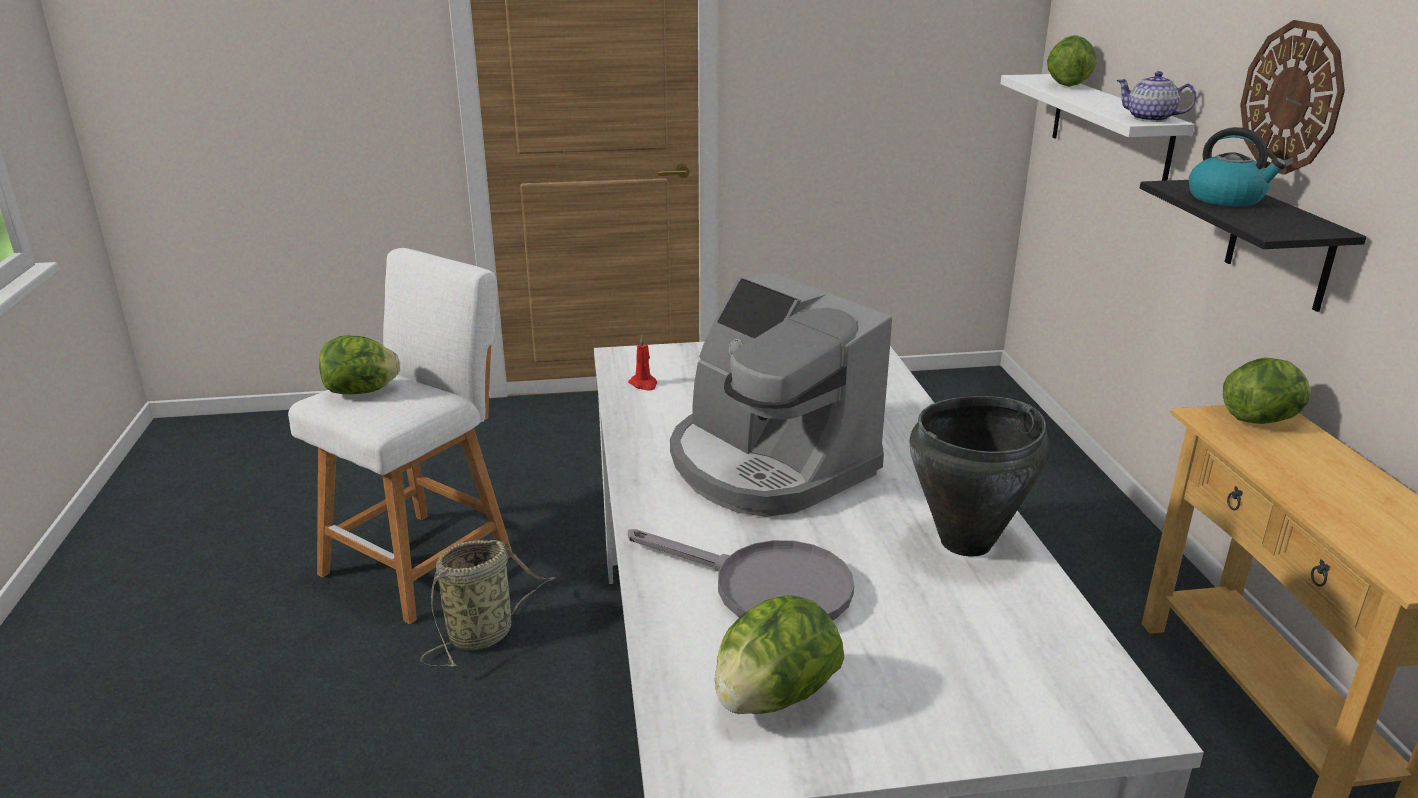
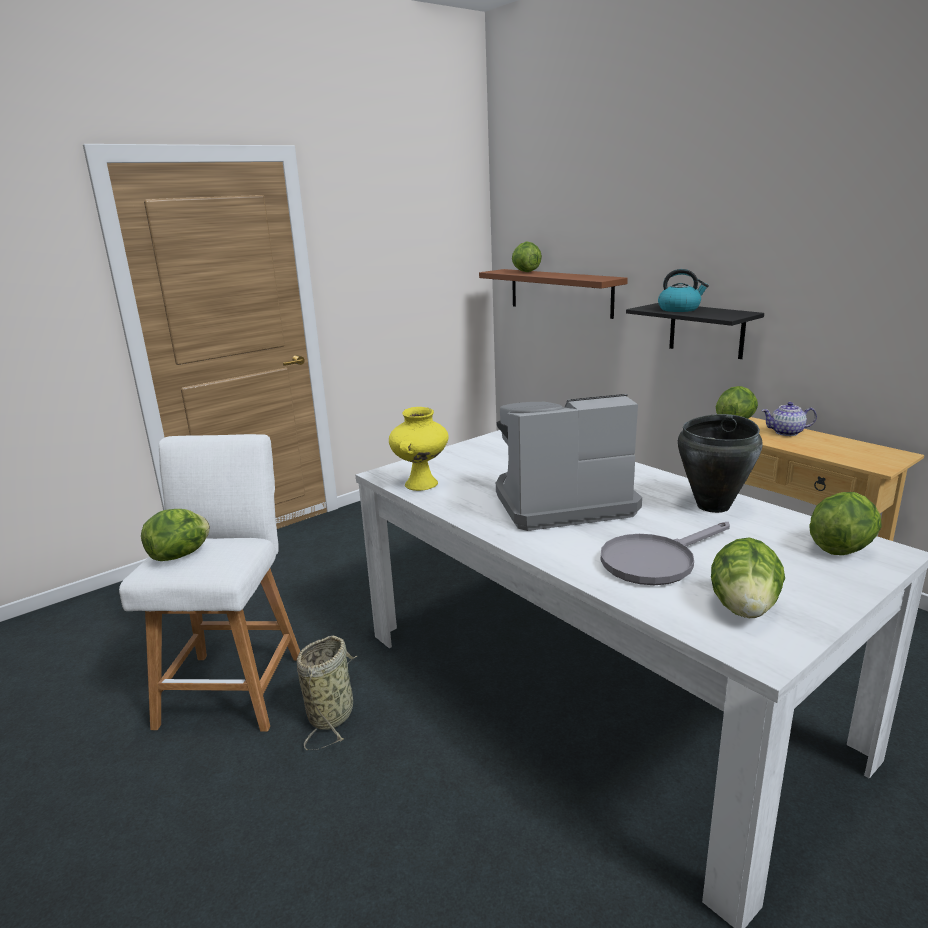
camera: 30 degrees left, 5 degrees down
(644, 384) = (422, 484): red candle -> yellow vase
(764, 588) = (656, 560): grey frying pan -> grey frying pan turned 150 degrees clockwise
(768, 464) = (561, 503): coffee machine -> coffee machine turned 150 degrees clockwise
(1056, 678) = (841, 548): none -> lettuce
(1109, 129) = (560, 292): white shelf -> brown shelf
(1150, 119) = (603, 278): teapot -> teapot (787, 432)
(1292, 98) = (695, 251): wall clock -> none

